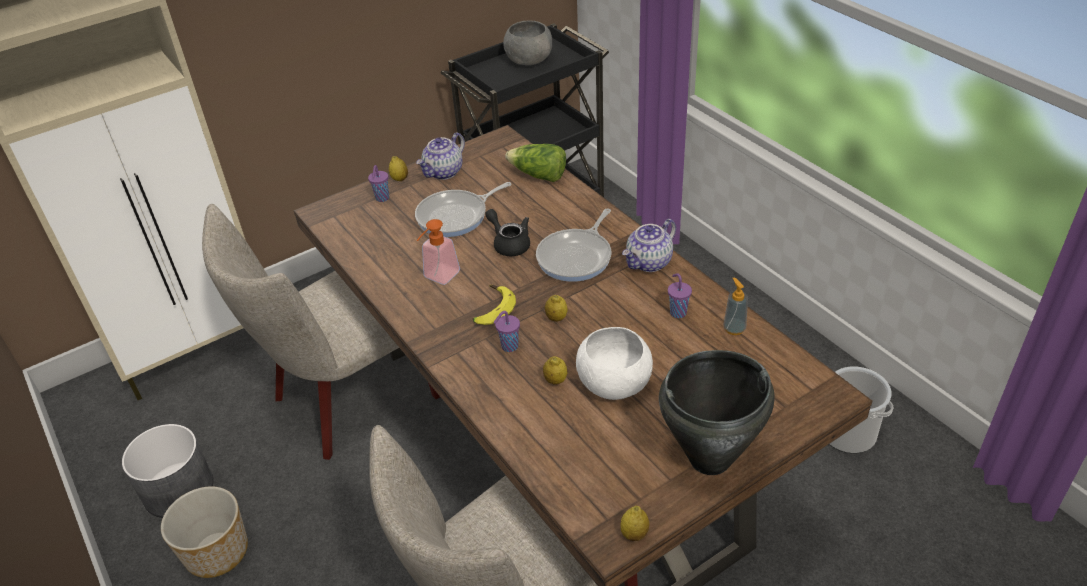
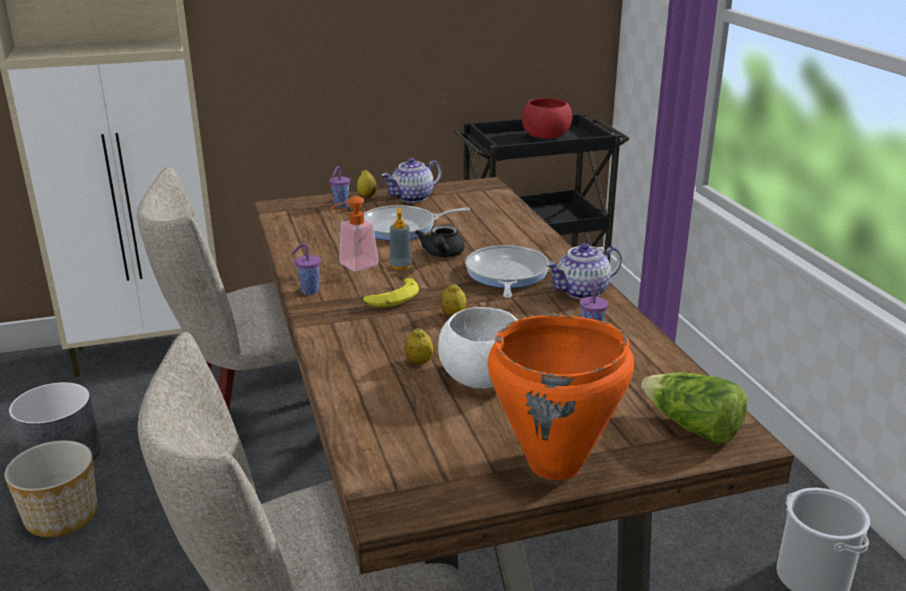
camera: 15 degrees right, 15 degrees down
(508, 347) = (387, 328): purple cup -> purple cup (308, 291)
(509, 244) = (442, 254): black teapot -> black teapot turned 150 degrees counterclockwise
(529, 60) = (545, 137): grey bowl -> red bowl
(538, 175) = (505, 213): lettuce -> lettuce (692, 428)
(577, 257) = (506, 275): frying pan -> frying pan turned 135 degrees clockwise
(634, 534) = (420, 511): lemon -> none
(711, 459) = (555, 464): black cooking pot -> orange cooking pot
(734, 328) = (650, 359): soap dispenser -> soap dispenser (400, 266)

